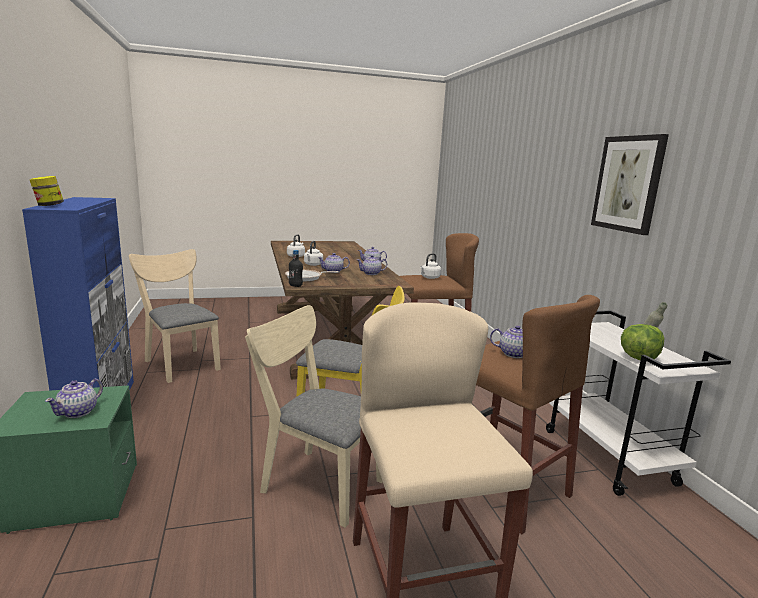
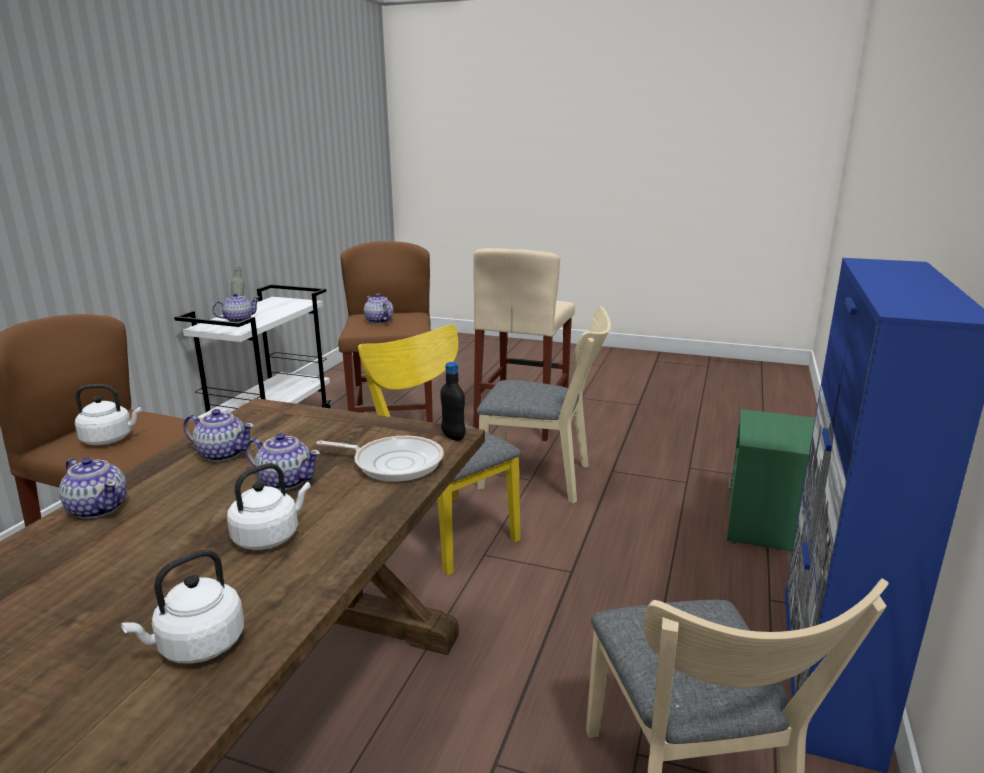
camera: 145 degrees left, 5 degrees up
(49, 205) = (917, 270): jar -> none
(78, 412) = (777, 425): teapot -> teapot (238, 320)
(315, 482) = (544, 478): beige chair -> beige chair turned 45 degrees counterclockwise
(628, 184) = (124, 160): picture -> none
(638, 358) = (290, 307): lettuce -> none

